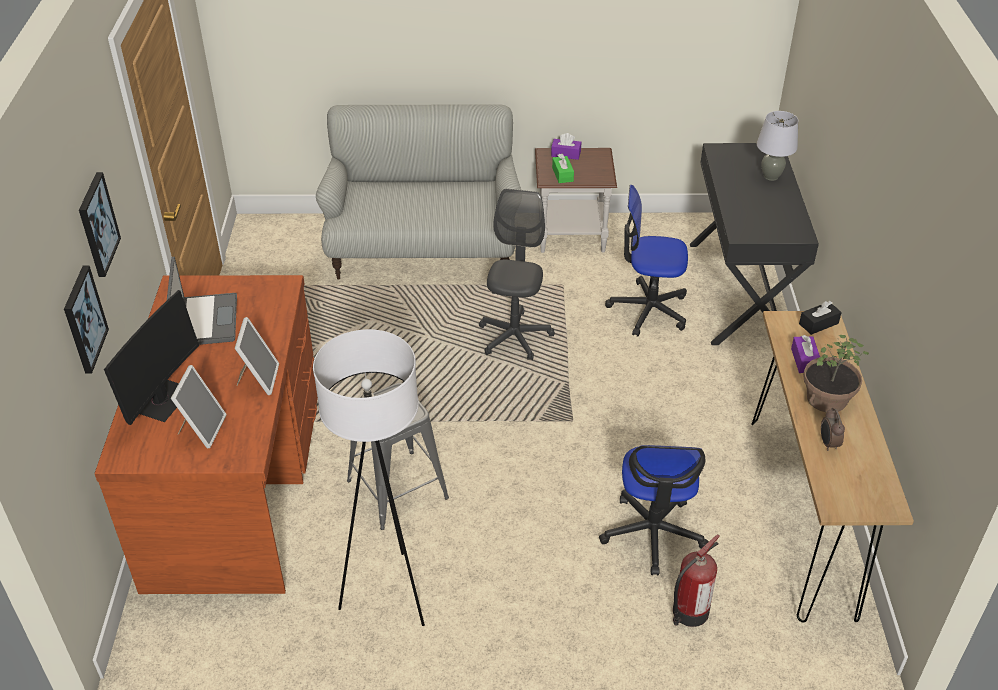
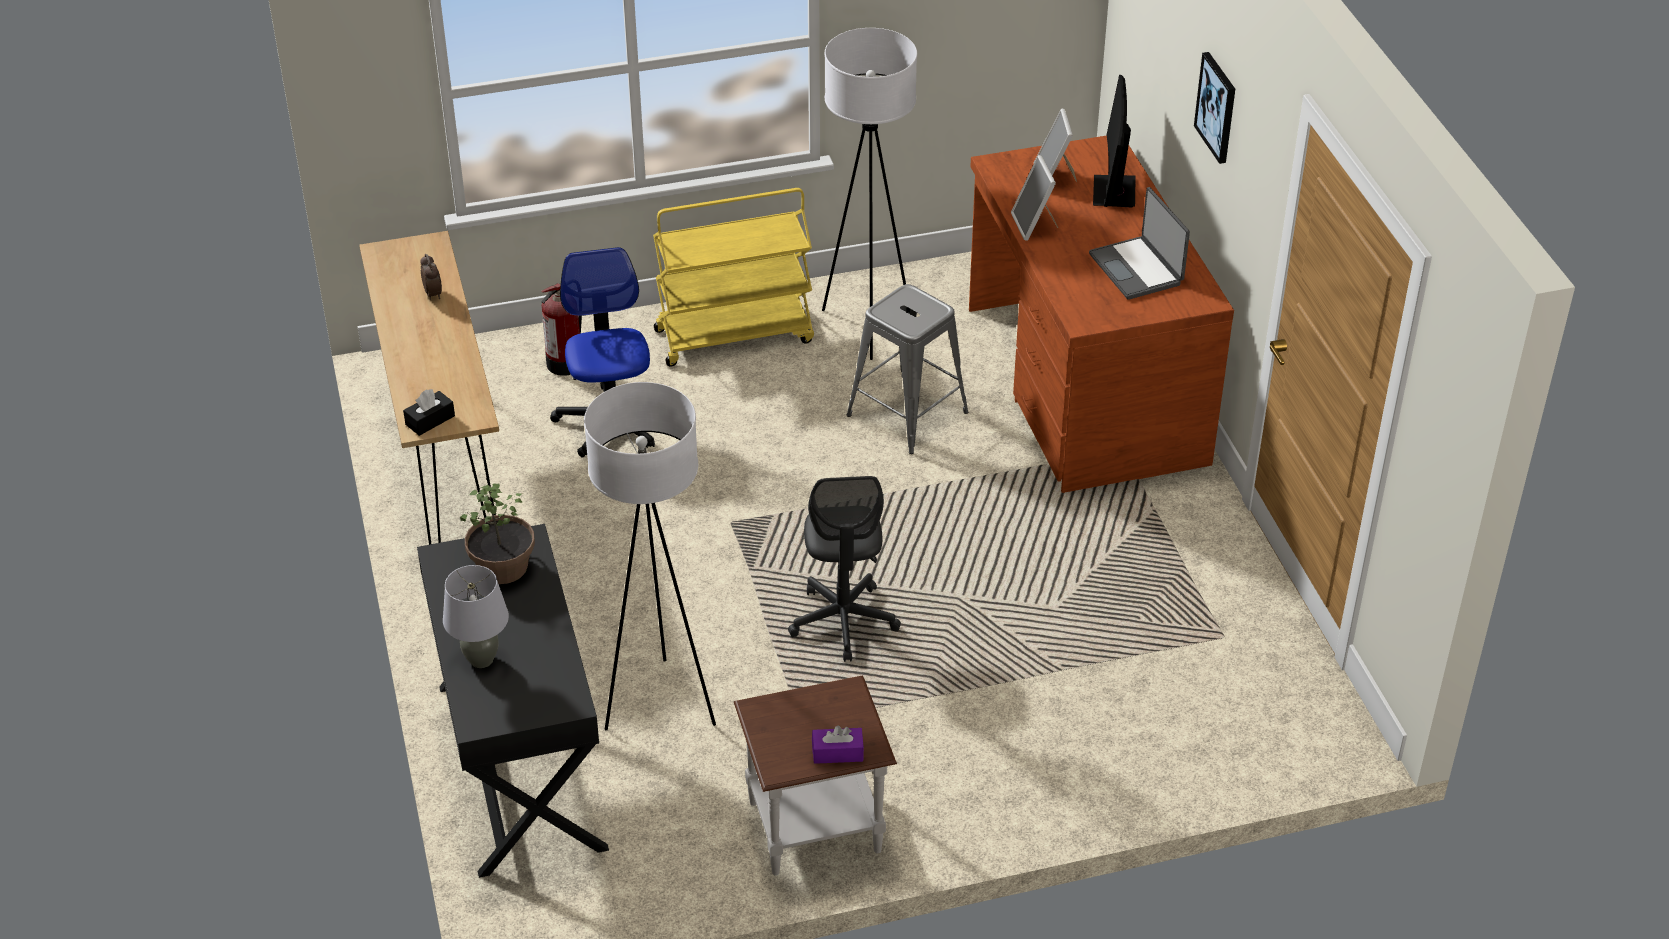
camera: 165 degrees right, 0 degrees up
(83, 319) = (1176, 95): picture -> none
(423, 250) = (1047, 746): sofa -> none
(519, 611) = (735, 335): none -> yellow cart
(562, 174) = (829, 704): green tissue box -> none
(648, 309) = (660, 704): office chair -> white floor lamp
(804, 360) = (451, 373): purple tissue box -> none
(826, 398) = (430, 337): potted plant -> potted plant (503, 567)

